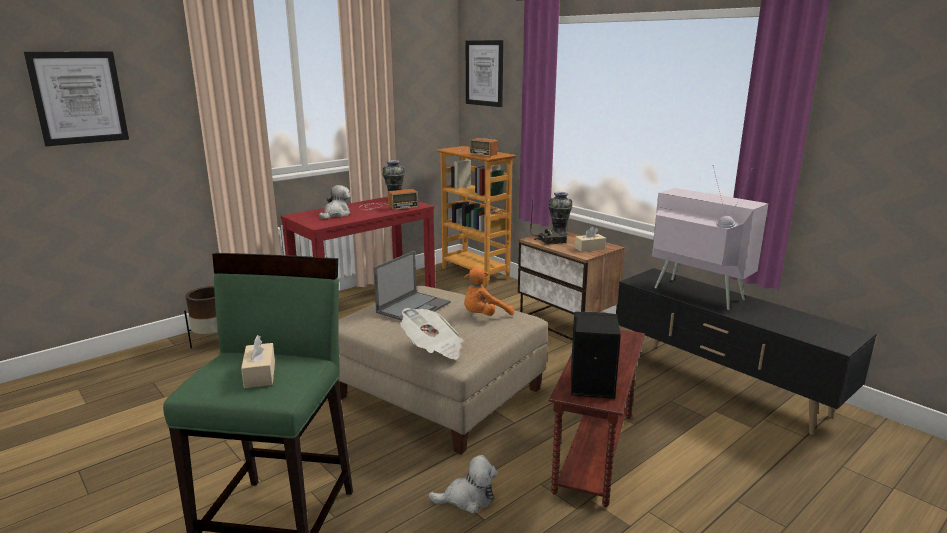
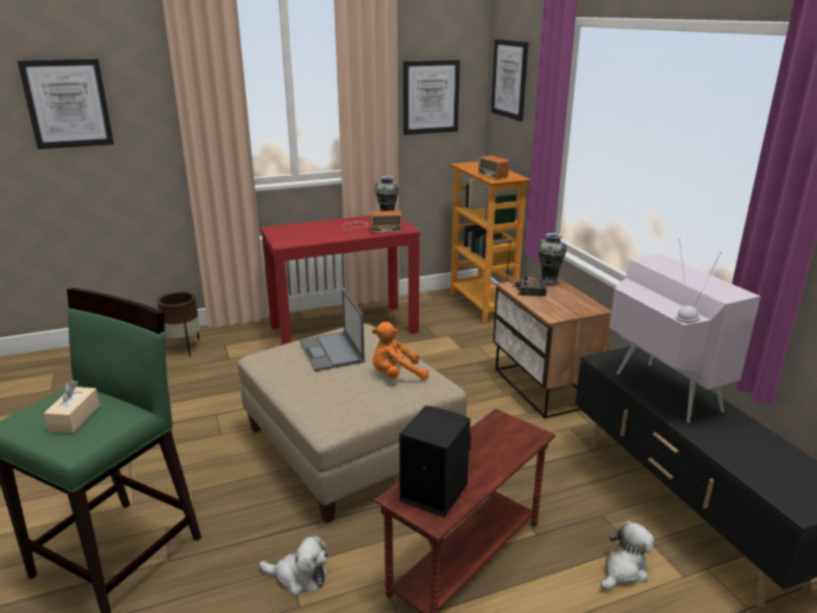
camera: 20 degrees right, 5 degrees up
(336, 214) = (312, 232): plush toy -> plush toy (623, 570)
(414, 307) = (332, 351): laptop -> laptop turned 105 degrees clockwise
(415, 91) = (430, 97): none -> picture
(433, 349) = (311, 407): newspaper -> none
(589, 248) = (567, 308): beige tissue box -> none

